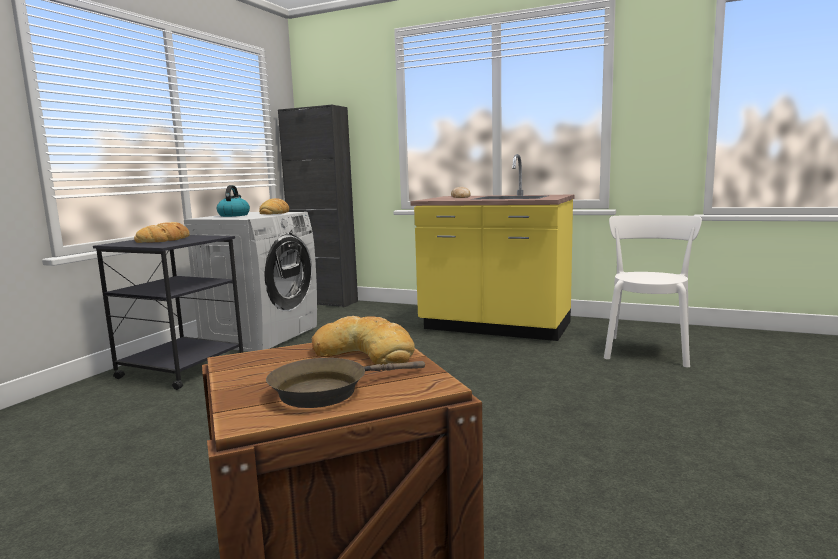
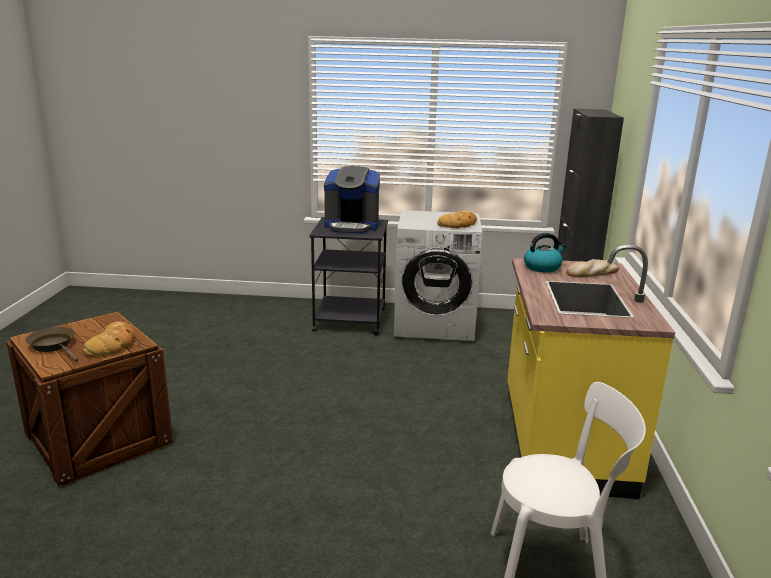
camera: 70 degrees right, 10 degrees up
(166, 239) = (352, 226): bread -> coffee machine
(234, 215) = (435, 217): kettle -> kettle (542, 267)

